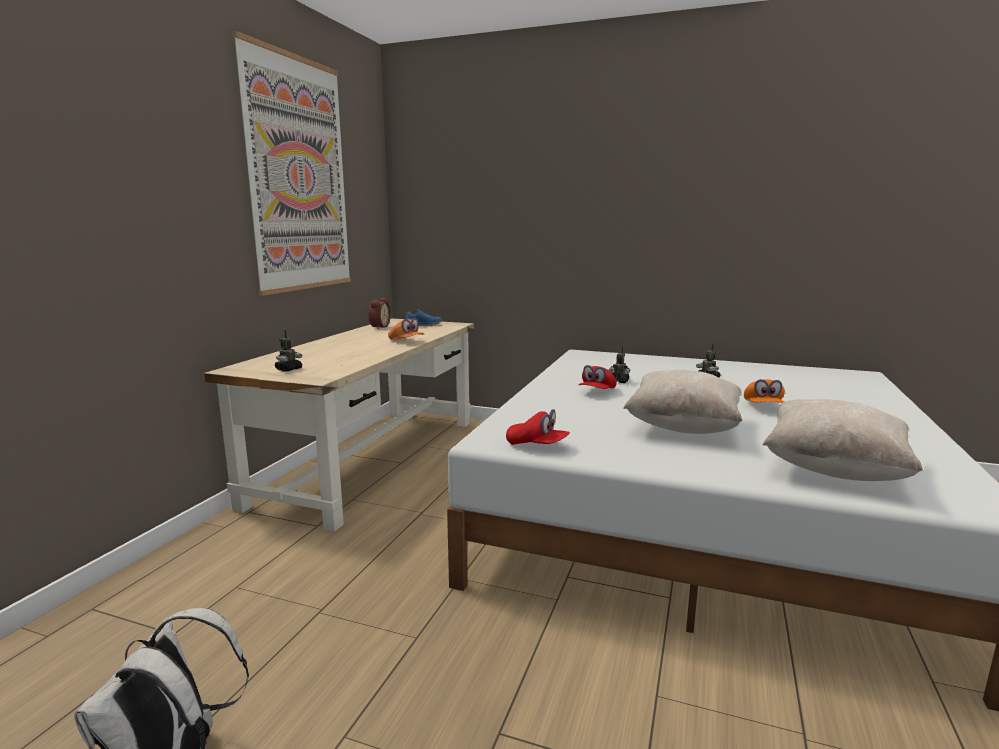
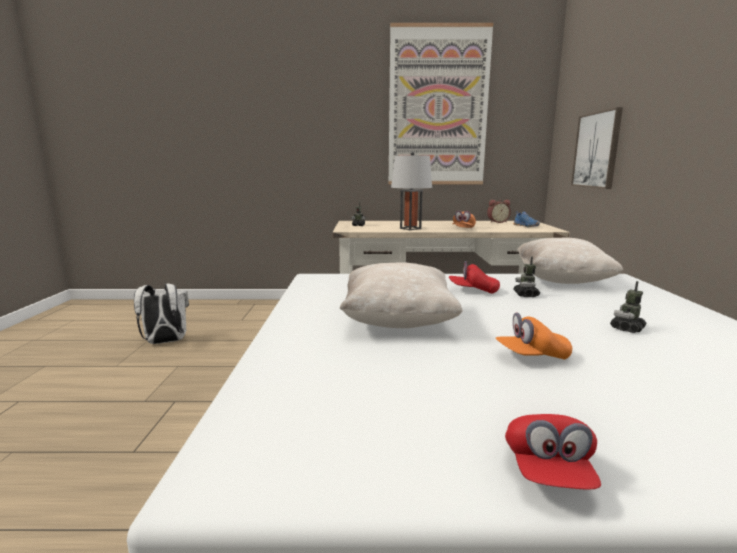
camera: 70 degrees right, 0 degrees up
(365, 355) = (410, 228): none -> grey table lamp
(489, 239) = (596, 150): none -> picture
(537, 445) = (313, 286): red cap -> red cap (547, 471)
(834, 469) = (315, 384): beige pillow -> beige pillow (562, 281)

